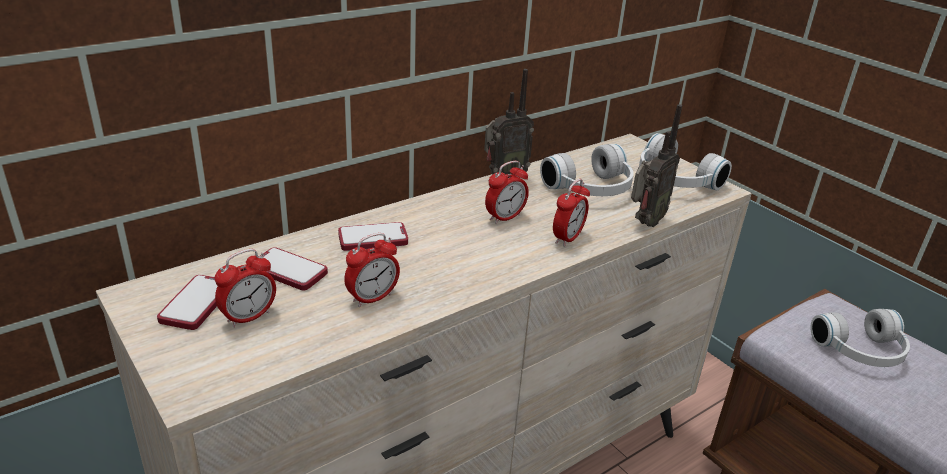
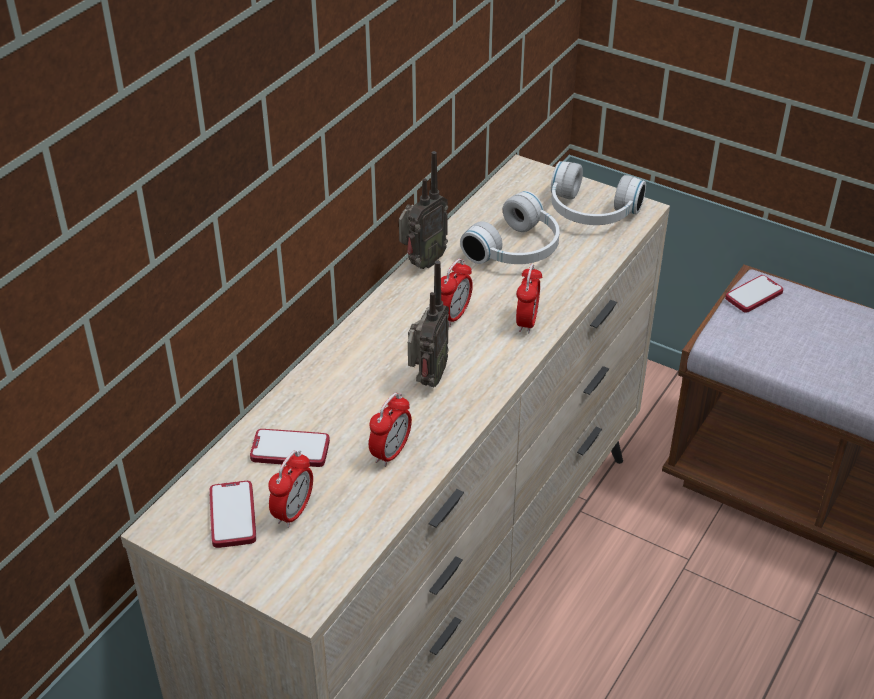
camera: 20 degrees left, 10 degrees up
(373, 238) = (343, 384): phone -> phone (753, 295)
(644, 222) = (588, 278): radio -> radio (427, 380)
(862, 352) = (801, 332): white headphones -> none

